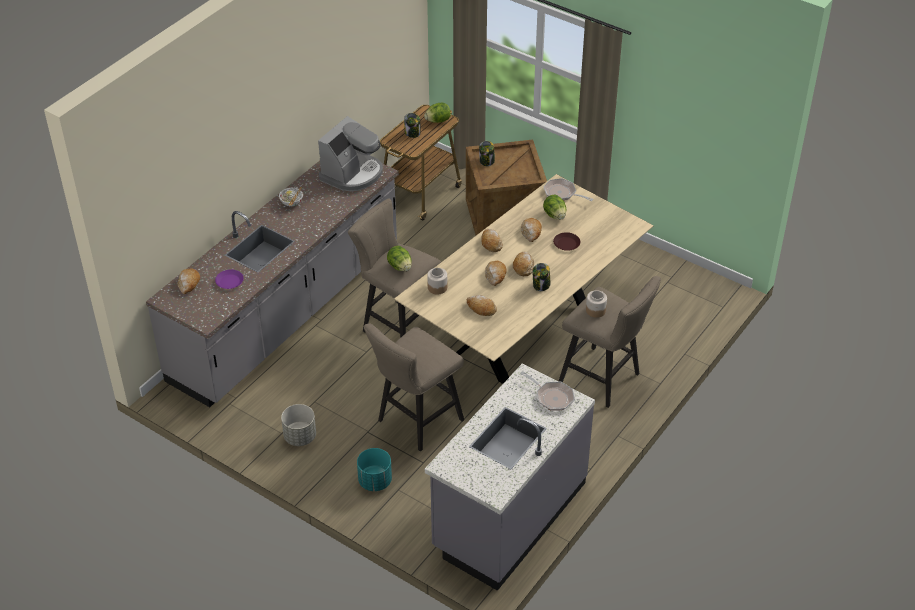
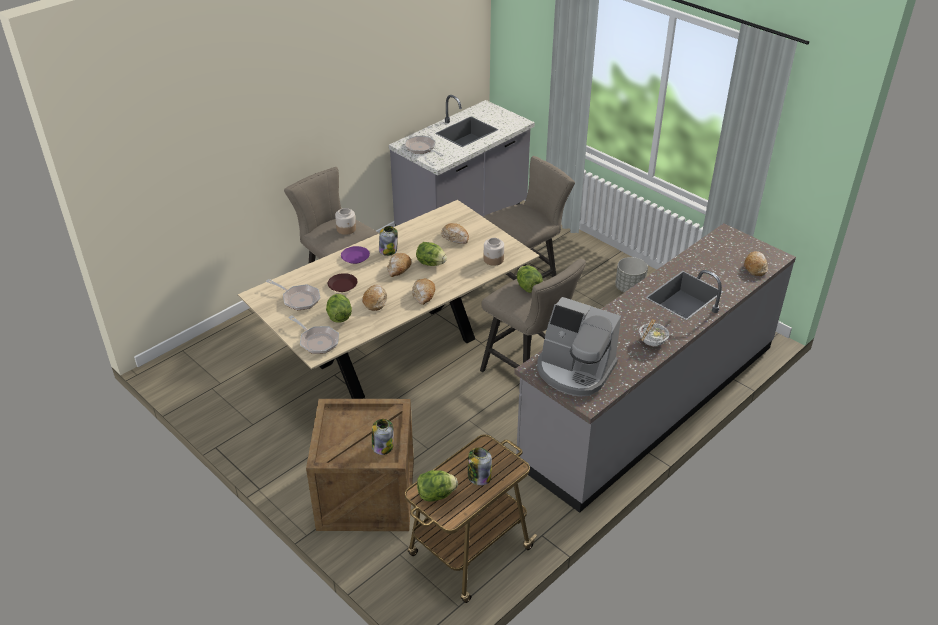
camera: 170 degrees left, 5 degrees down
(229, 281) = (712, 265): purple plate -> purple plate (355, 257)
(352, 174) = (574, 370): coffee machine -> coffee machine turned 105 degrees counterclockwise
(375, 481) = (565, 251): turquoise planter -> none
(495, 276) = (431, 263): bread -> lettuce
(597, 226) = (298, 299): none -> frying pan

